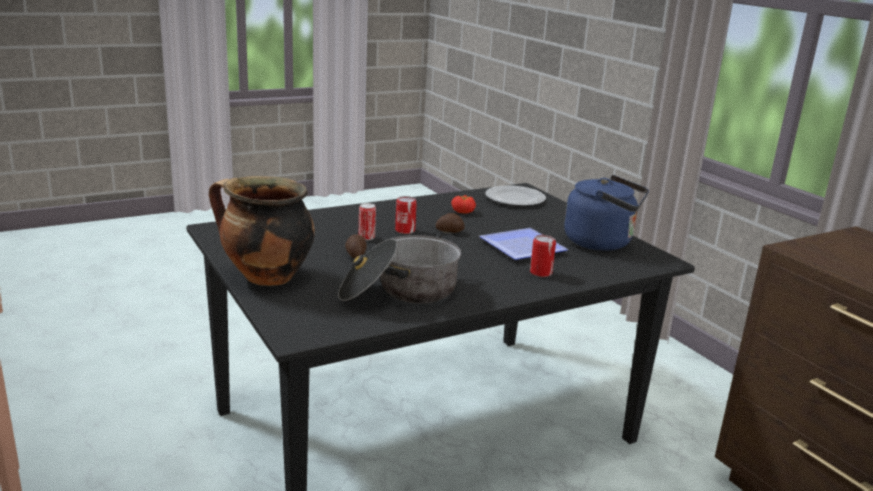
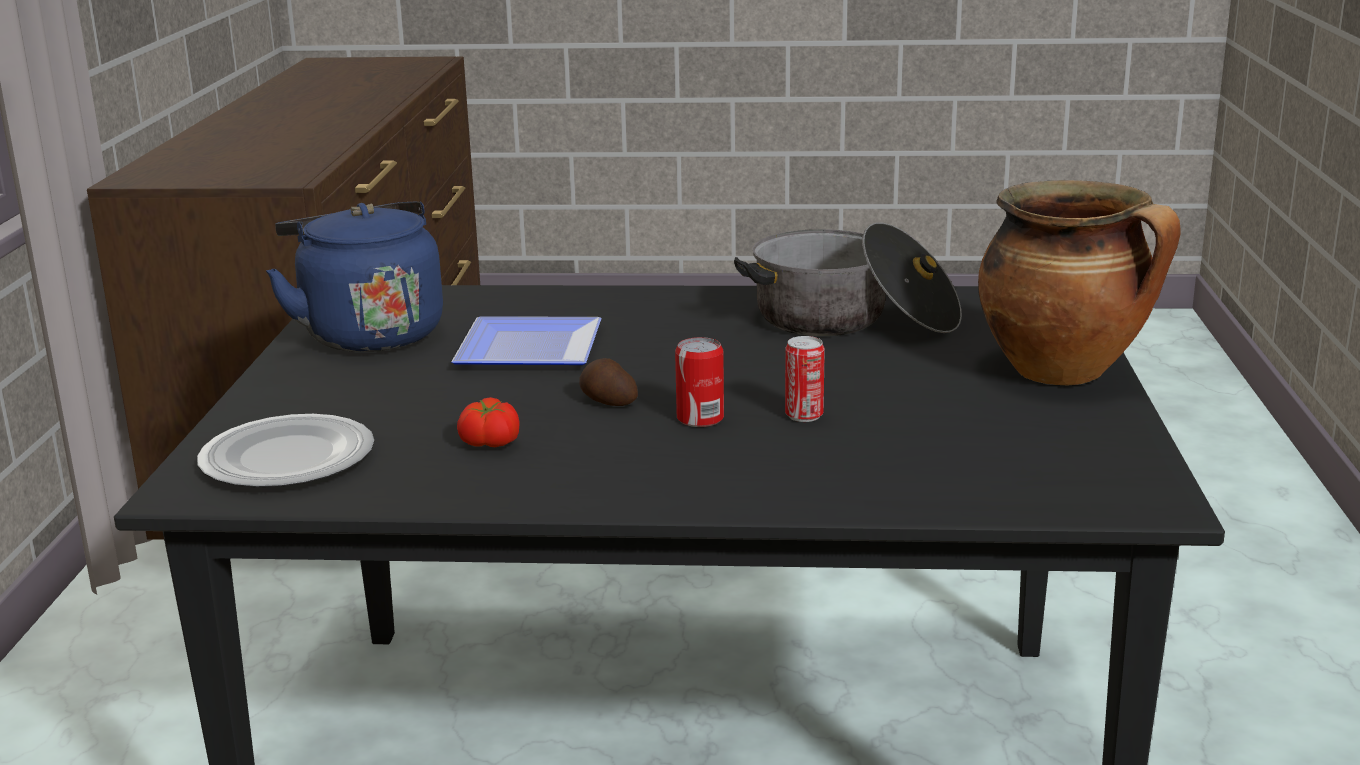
camera: 145 degrees left, 0 degrees up
(355, 255) = (864, 385): potato -> none
(541, 273) = (585, 309): can -> none

